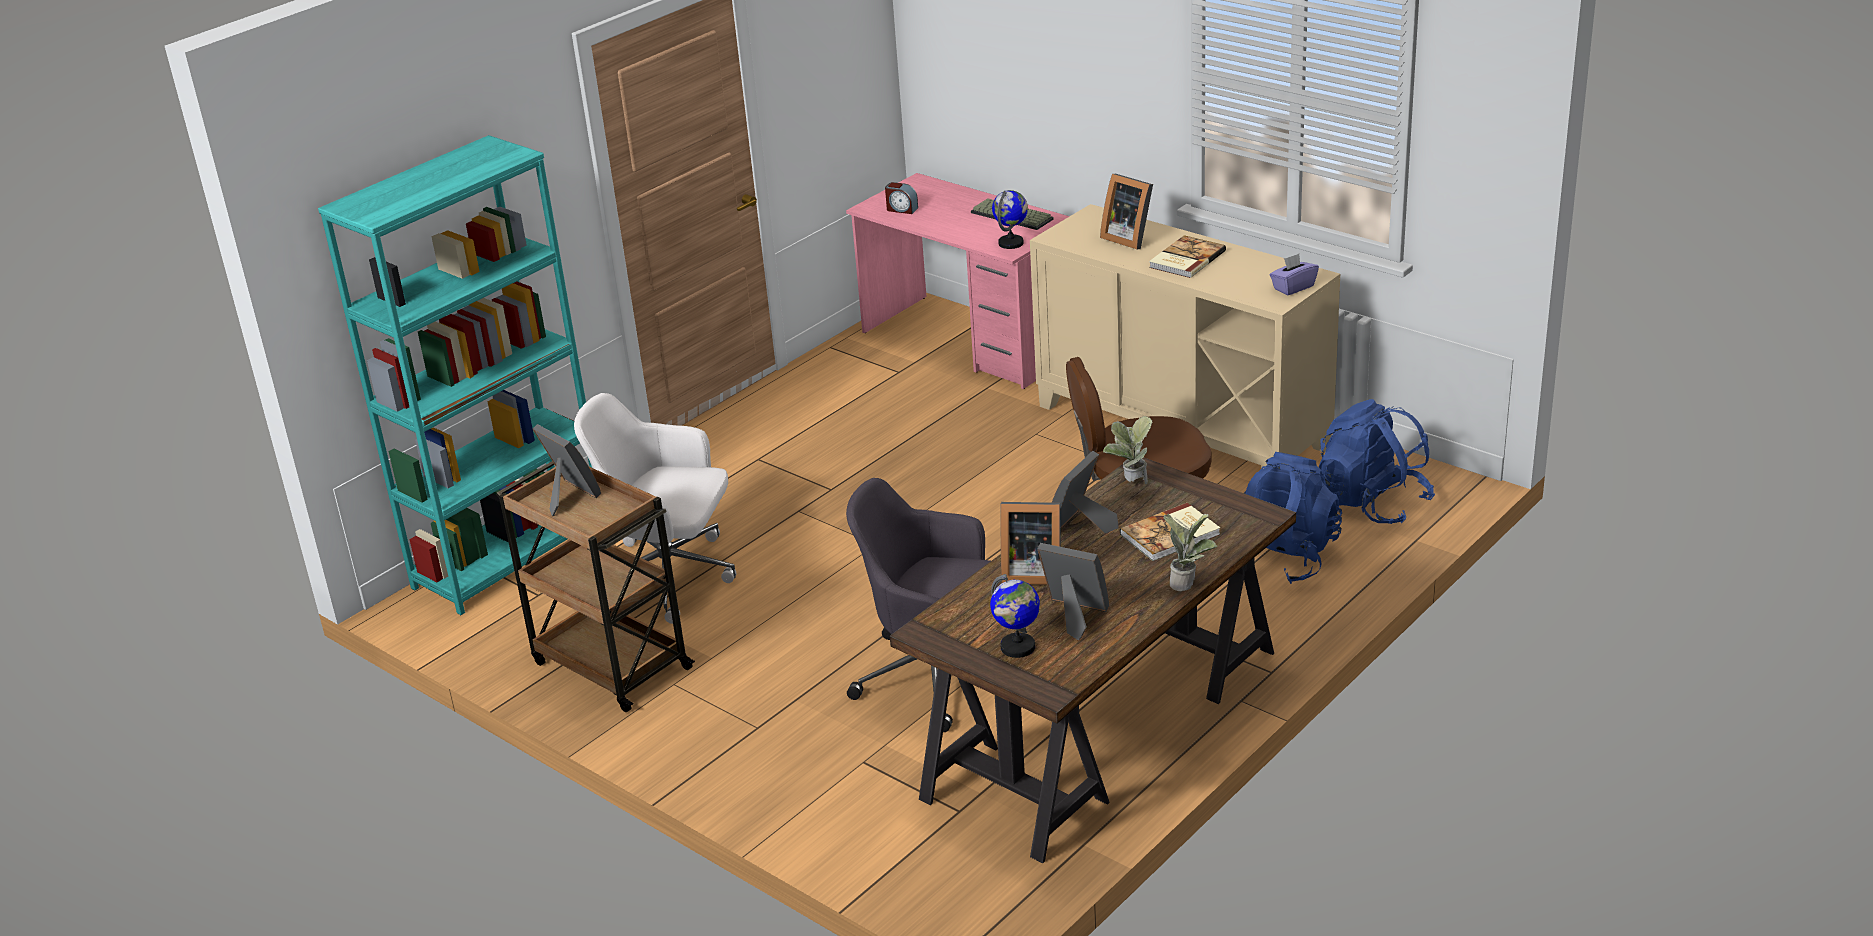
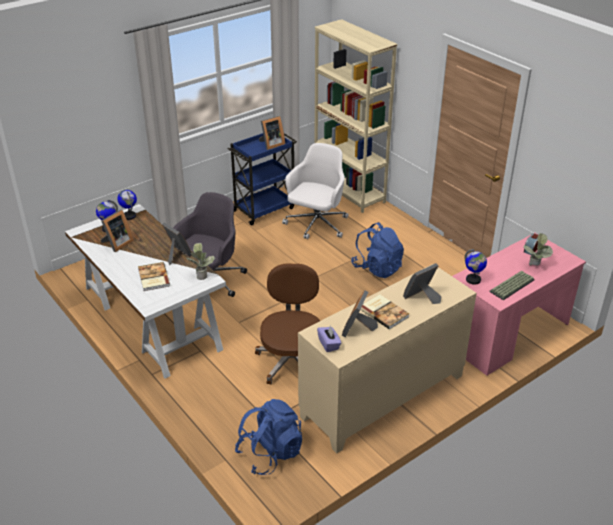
camera: 100 degrees right, 5 degrees up
(511, 556) = (349, 191): turquoise bookcase -> beige bookcase
(609, 664) = (264, 209): brown cart -> blue cart
(951, 633) = (129, 216): none -> globe
(1030, 572) = (154, 238): picture frame -> picture frame (358, 329)
(1104, 724) = (150, 318): brown desk -> white desk
(1188, 583) = (115, 275): potted plant -> potted plant (535, 266)
(1283, 557) = (237, 402): blue backpack -> blue backpack (377, 268)

